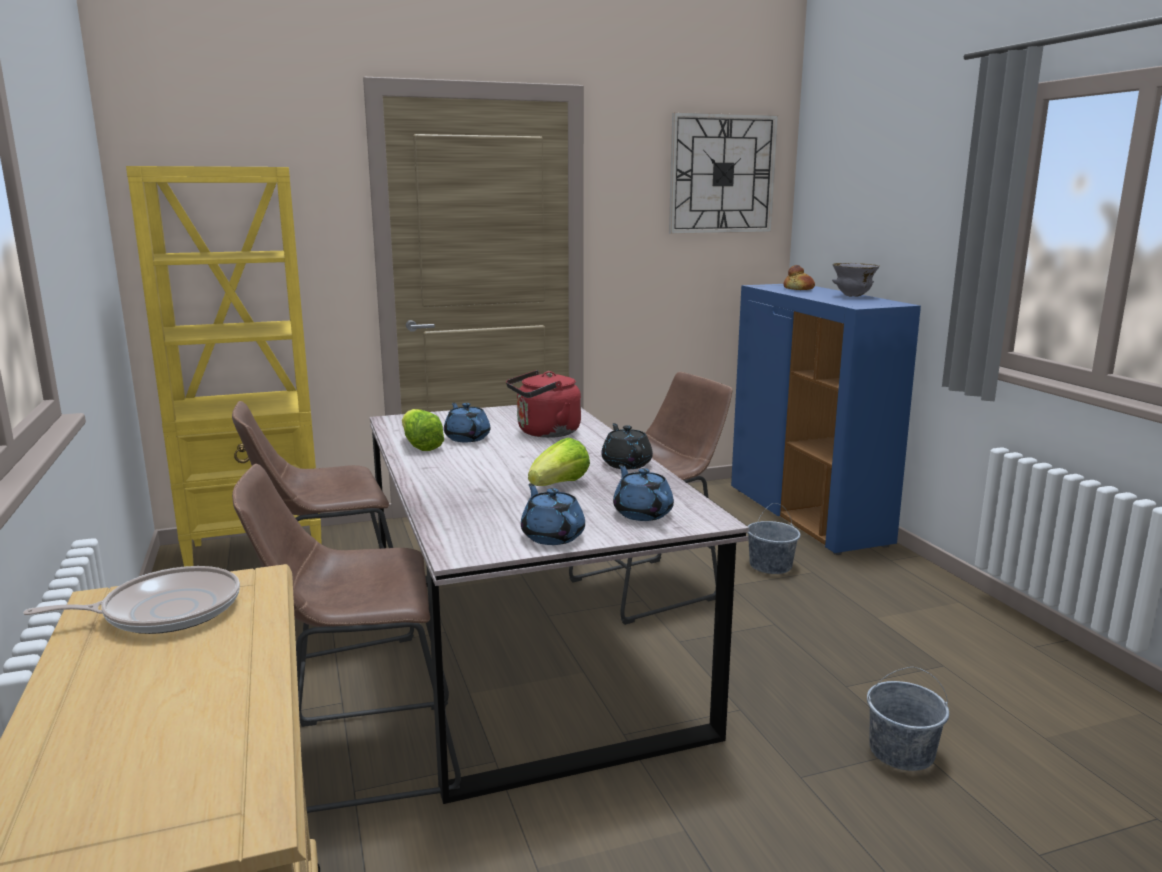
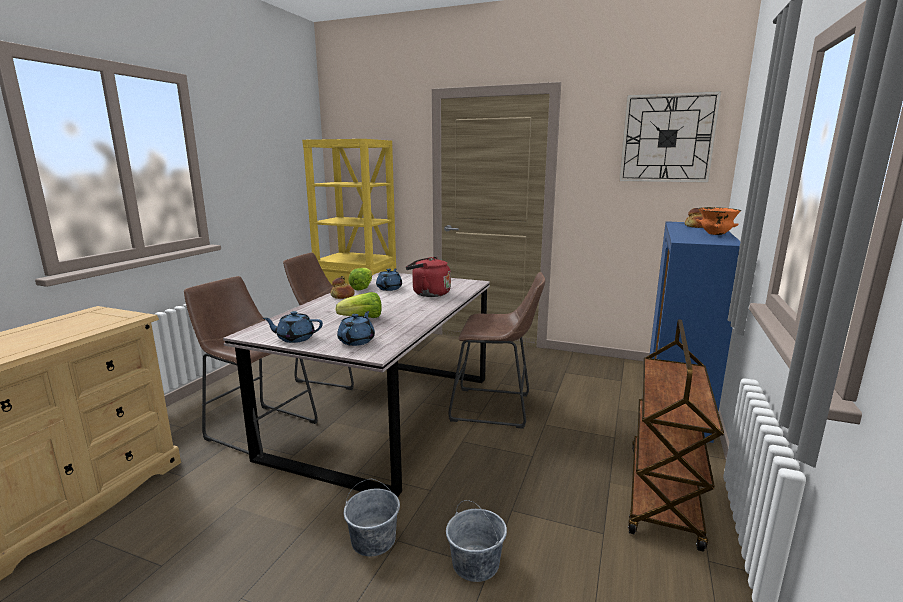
camera: 40 degrees right, 0 degrees up
(165, 611) = (91, 318): frying pan -> none
(430, 464) = (343, 296): none -> bread
(552, 536) = (295, 338): blue teapot -> blue teapot turned 105 degrees counterclockwise
(626, 464) = (420, 317): black teapot -> none
(770, 566) = (591, 423): grey bucket -> grey bucket (373, 540)
(852, 296) = (715, 235): grey bowl -> orange bowl
(930, 609) = (663, 495): none -> brown cart

